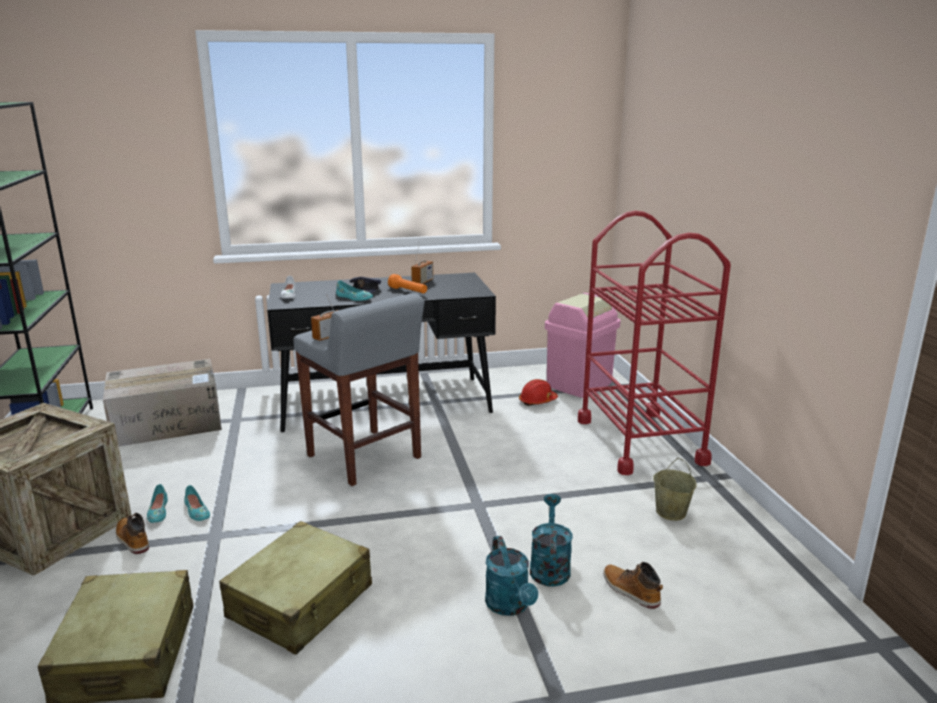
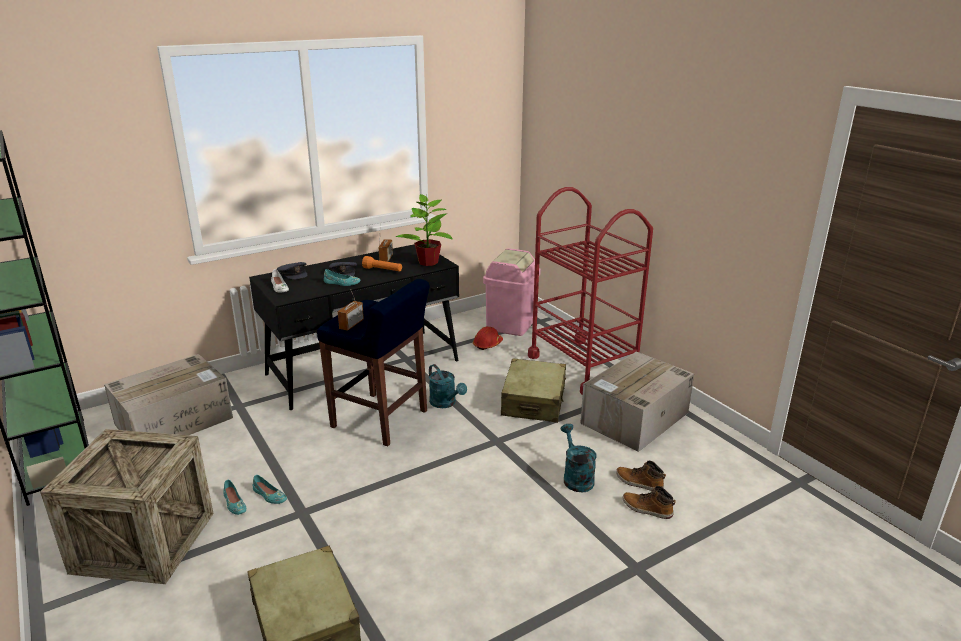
camera: 20 degrees left, 5 degrees up
(132, 540) = (231, 533): boot -> boot (647, 509)
(301, 602) = (414, 548): beige suitcase -> beige suitcase (533, 401)
(314, 285) = (293, 274): none -> grey cap
(365, 458) = (381, 420): grey stool -> blue stool
(464, 289) = (428, 262): none -> potted plant
(510, 606) = (567, 513): turquoise watering can -> turquoise watering can (445, 403)
(671, 512) = (634, 419): beige bucket -> cardboard box

